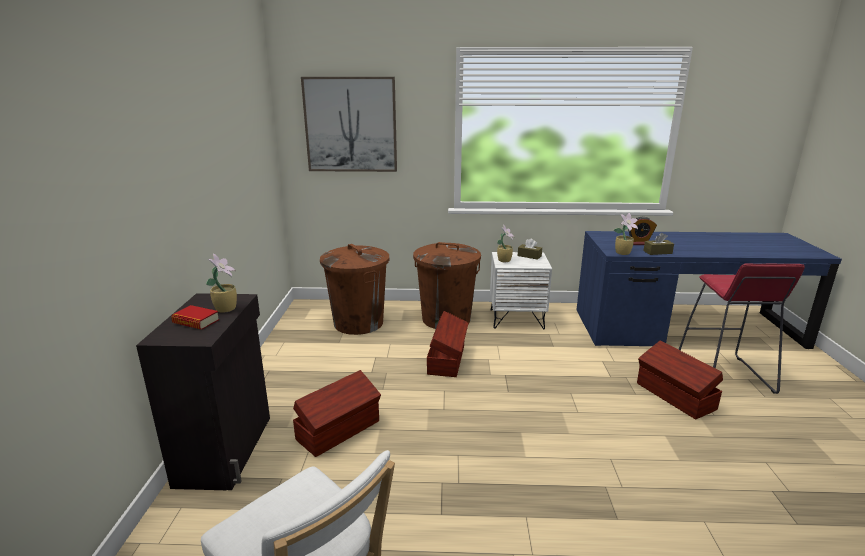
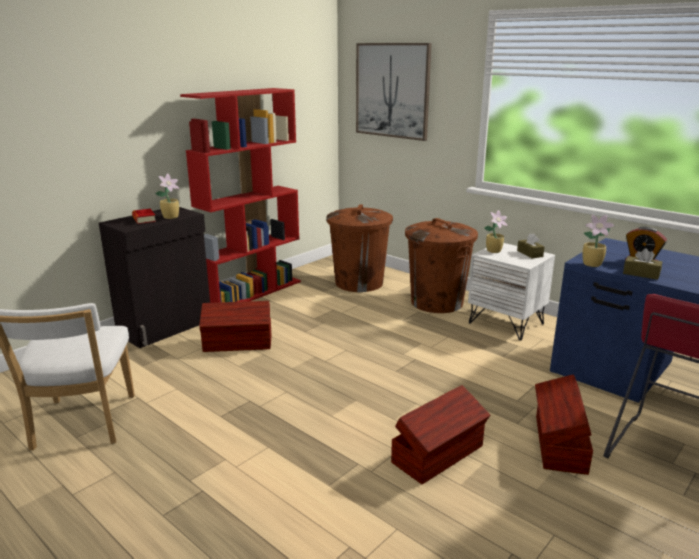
camera: 40 degrees right, 0 degrees up
(268, 369) = (253, 292): none -> red bookcase
(447, 359) = (385, 331): brown storage box -> brown storage box (439, 454)

